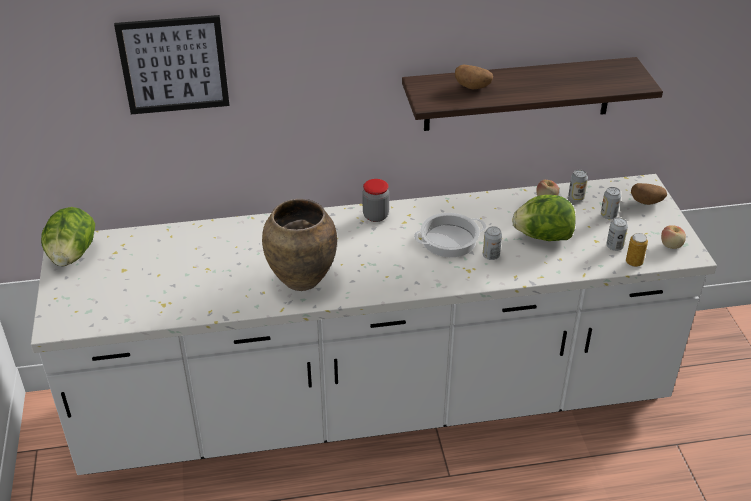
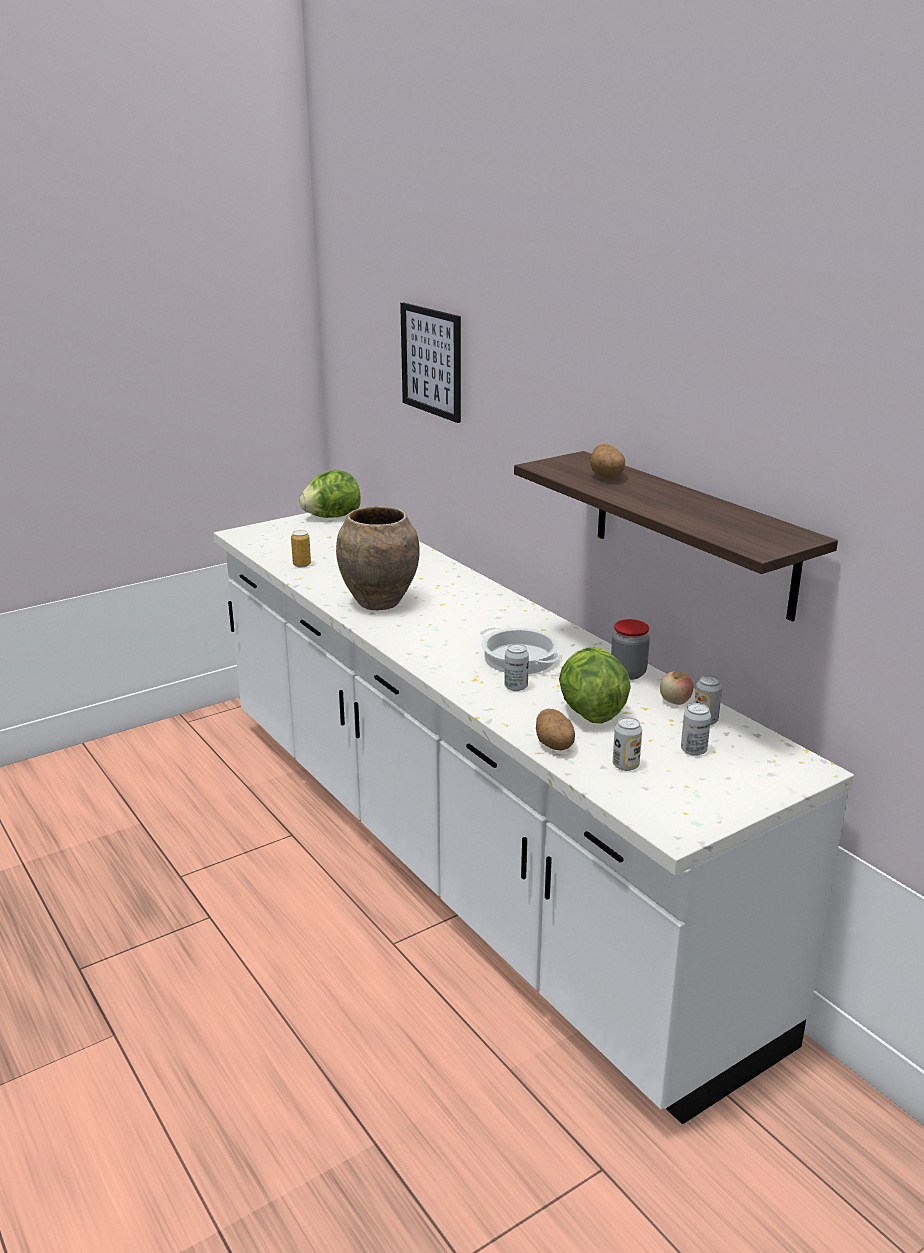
camera: 65 degrees right, 15 degrees down
(375, 216) = (520, 614): jar -> jar (628, 673)
(634, 262) = (605, 785): can -> can (302, 565)
(646, 202) = (765, 775): potato -> potato (555, 745)
(671, 245) = (679, 811): apple -> none

